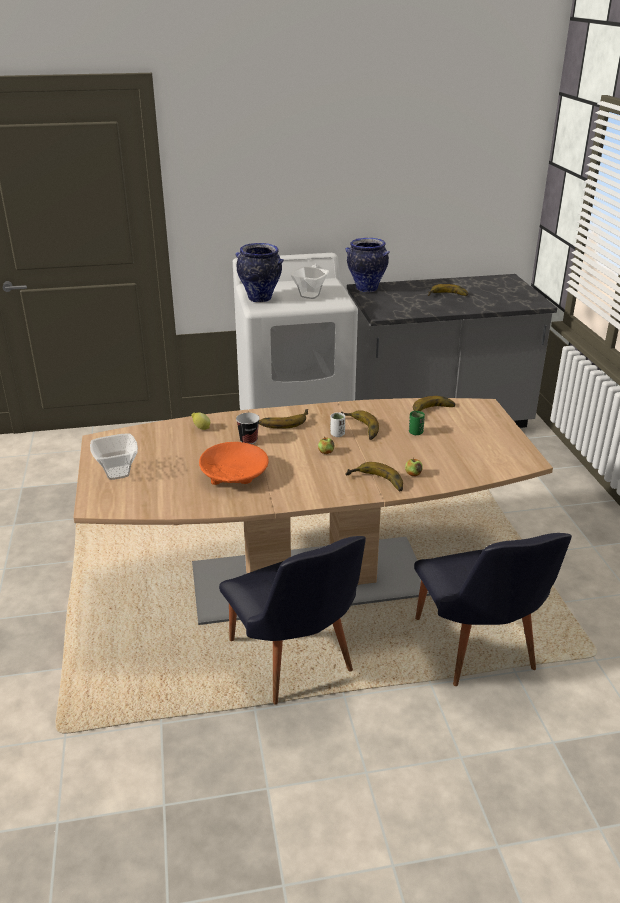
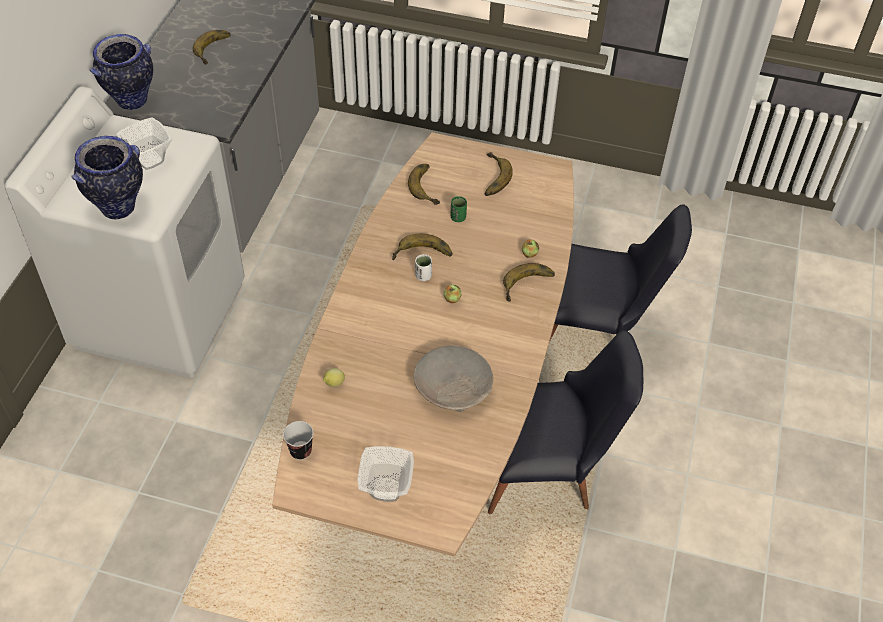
camera: 65 degrees left, 20 degrees up
(235, 475) = (452, 387): orange bowl -> beige bowl
(248, 441) = (389, 352): cup -> cup (301, 451)
(283, 421) = (366, 307): banana -> banana (490, 177)

